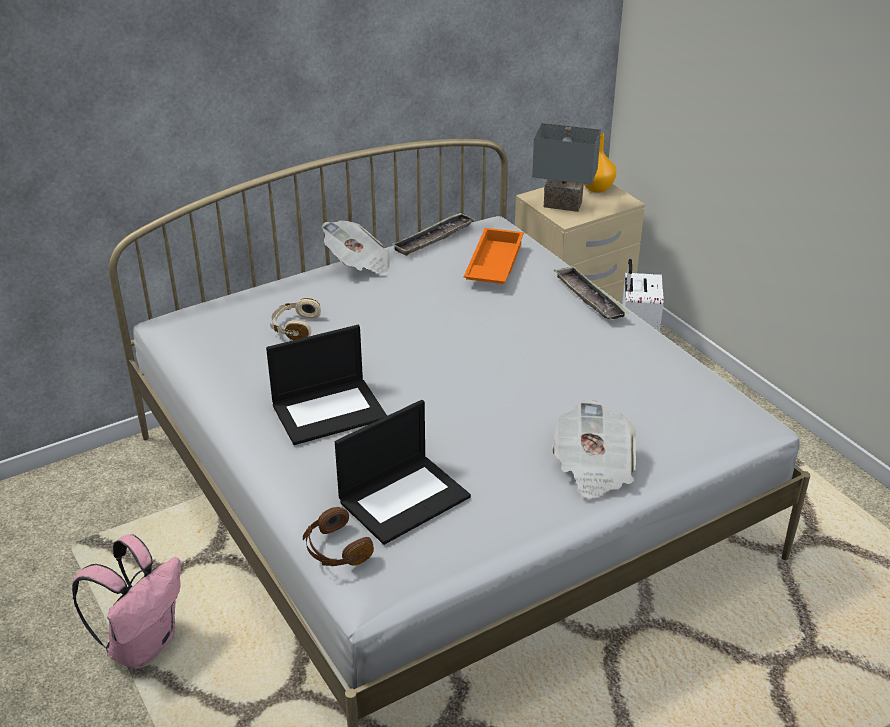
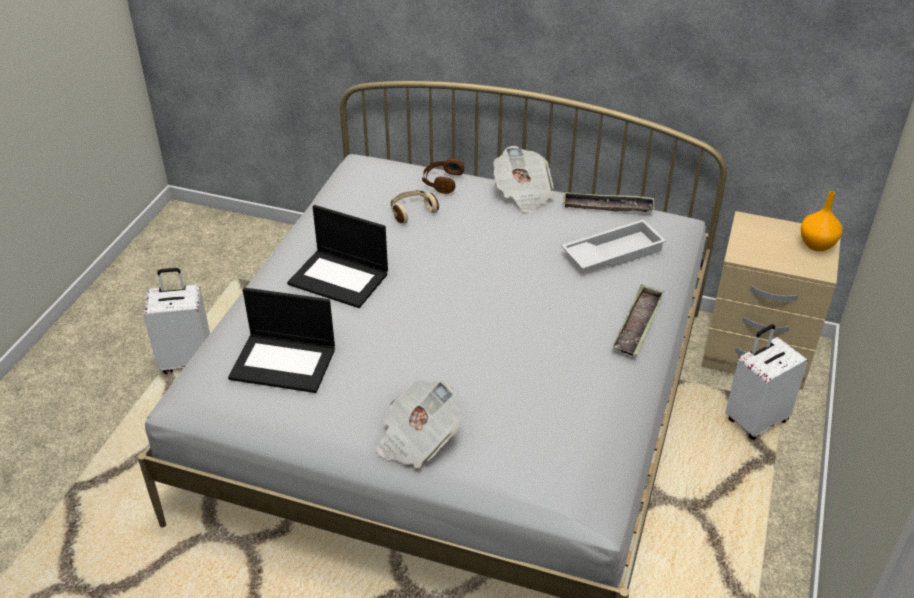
camera: 50 degrees right, 5 degrees up
(143, 644) = (187, 360): pink backpack -> white suitcase
(336, 550) = (205, 362): brown headphones -> brown headphones (442, 182)
(493, 264) = (612, 252): orange tray -> white tray
(561, 205) = (758, 241): grey table lamp -> none

